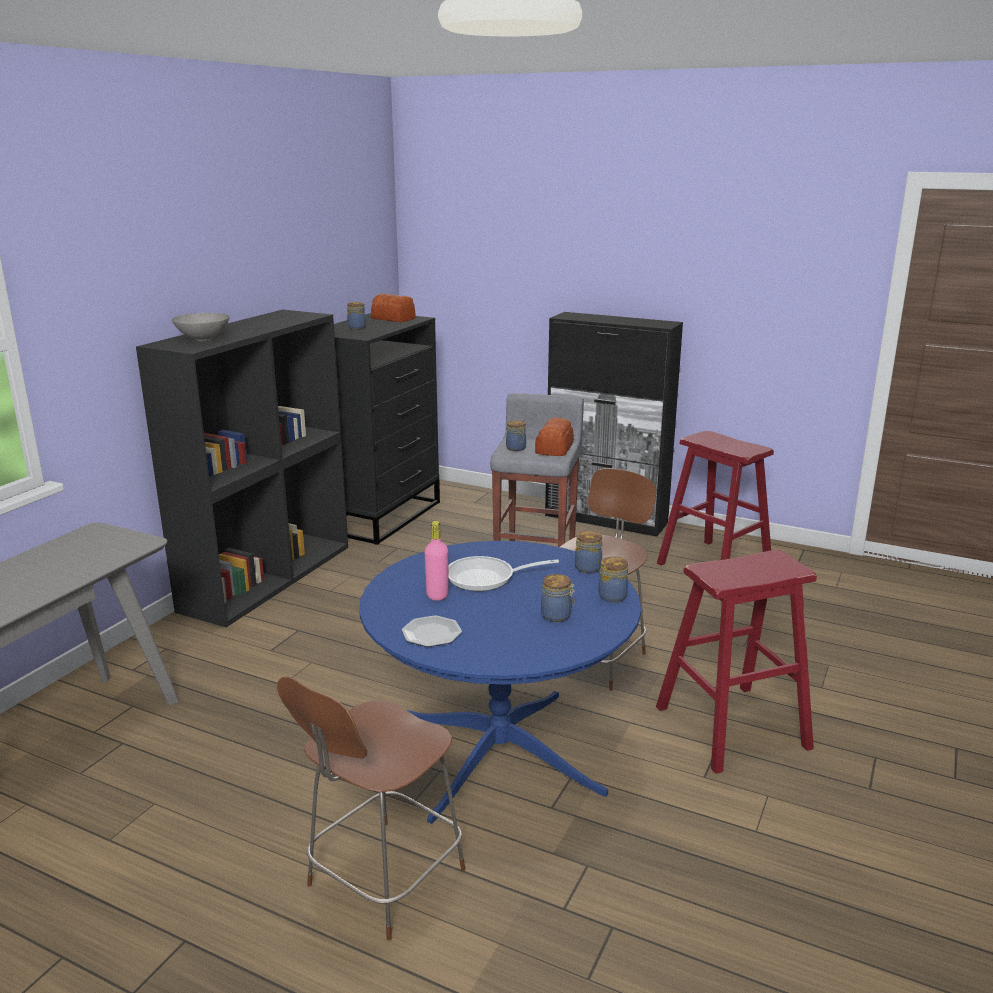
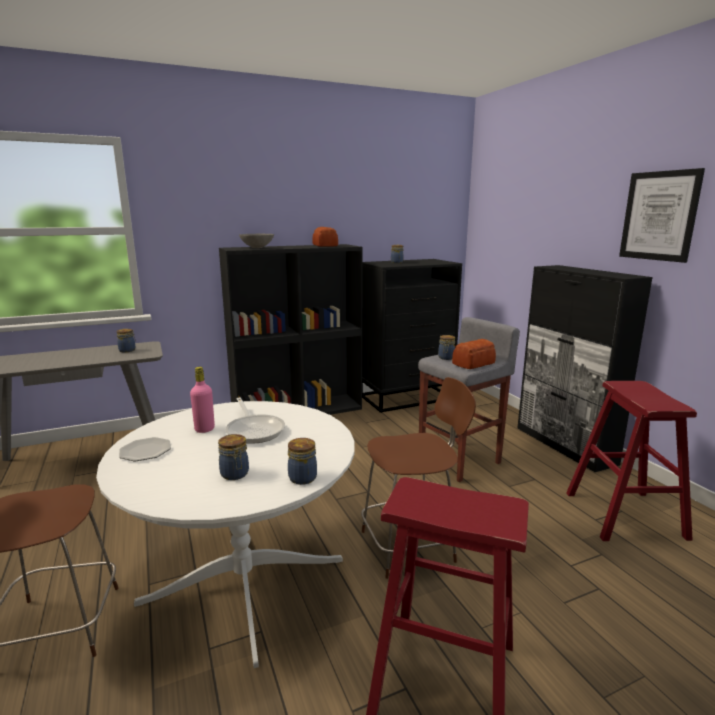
camera: 40 degrees right, 5 degrees down
(393, 318) = (433, 261): bread -> bread (325, 245)
(486, 578) = (254, 430): frying pan -> frying pan turned 150 degrees counterclockwise
(499, 753) = (244, 581): blue dining table -> white dining table
(587, 567) = (333, 449): jar -> jar (128, 350)
(680, 258) = (659, 216): none -> picture

